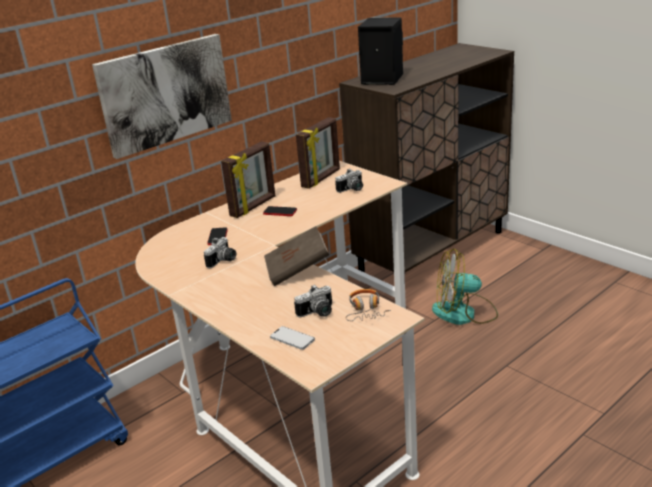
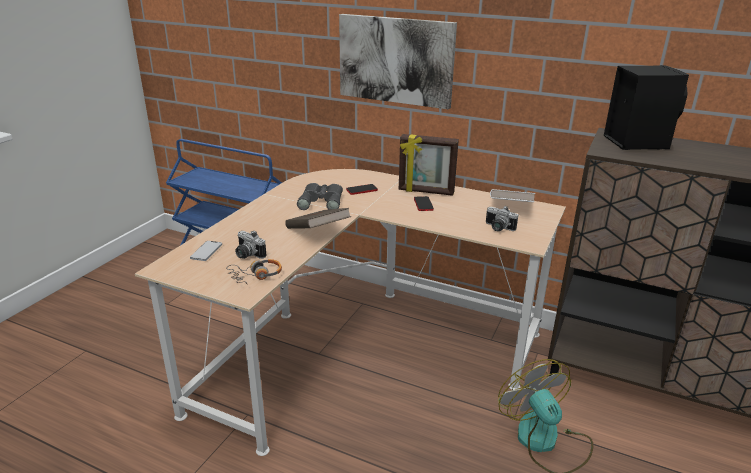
camera: 65 degrees right, 0 degrees up
(223, 261) = (322, 200): camera -> grey binoculars
(321, 179) = (510, 209): picture frame -> white book

